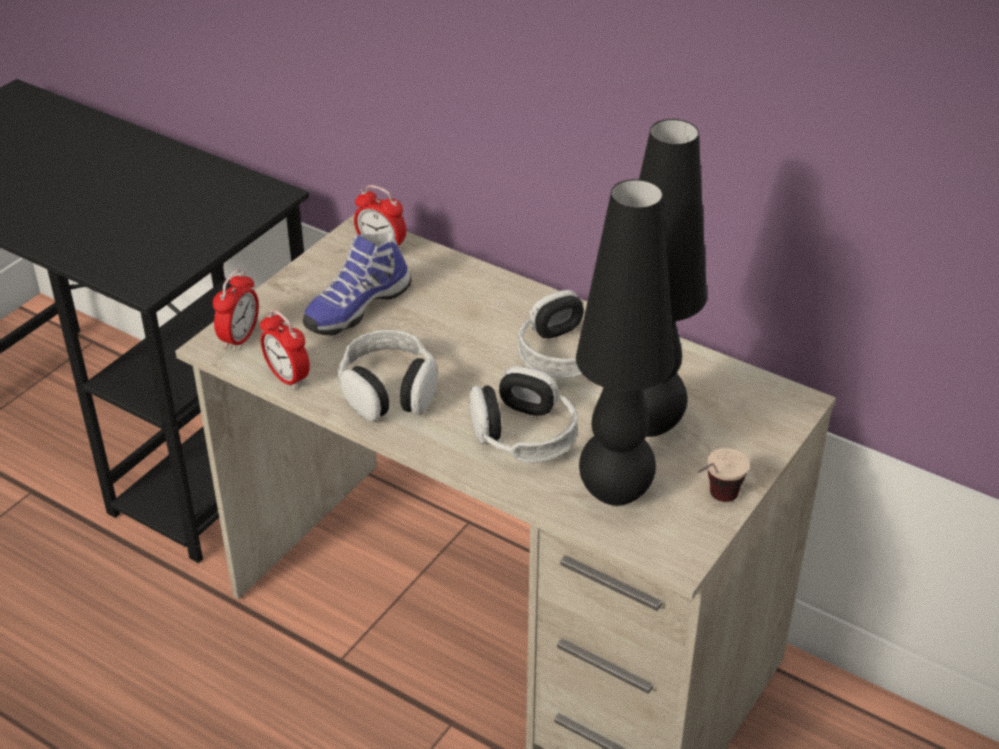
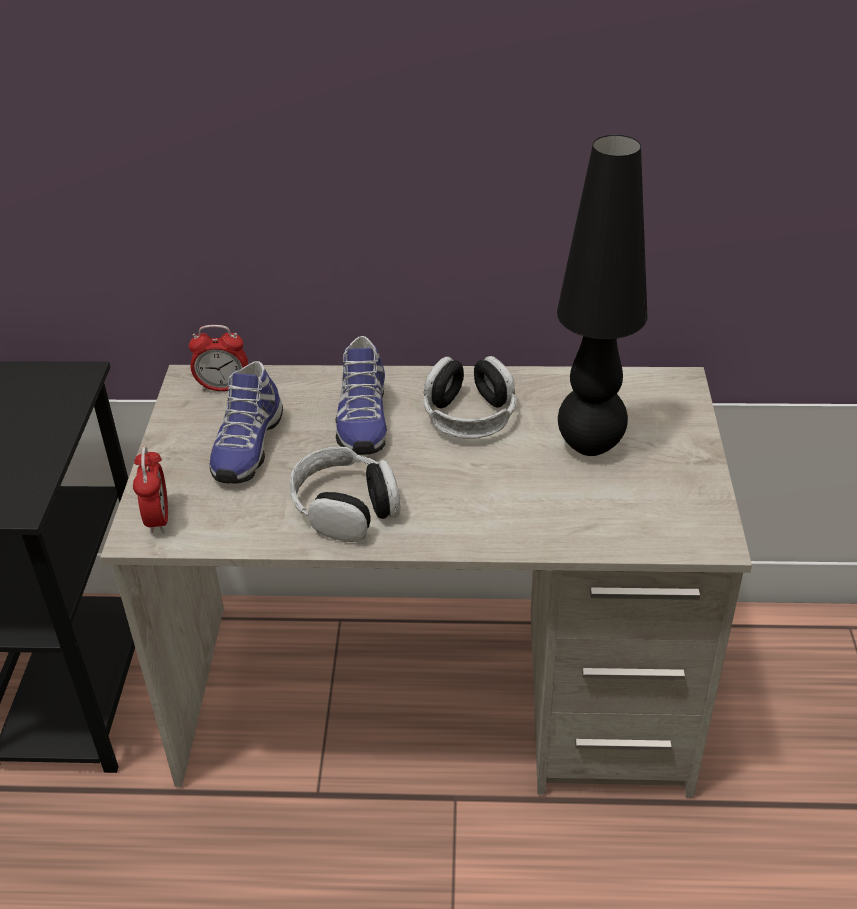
camera: 30 degrees left, 0 degrees up
(287, 378) = (239, 535): alarm clock -> none
(469, 322) = (361, 420): none -> shoe
(523, 434) = (497, 495): headphones -> none
(615, 493) = (617, 511): black table lamp -> none
(714, 502) = (697, 485): cup -> none

